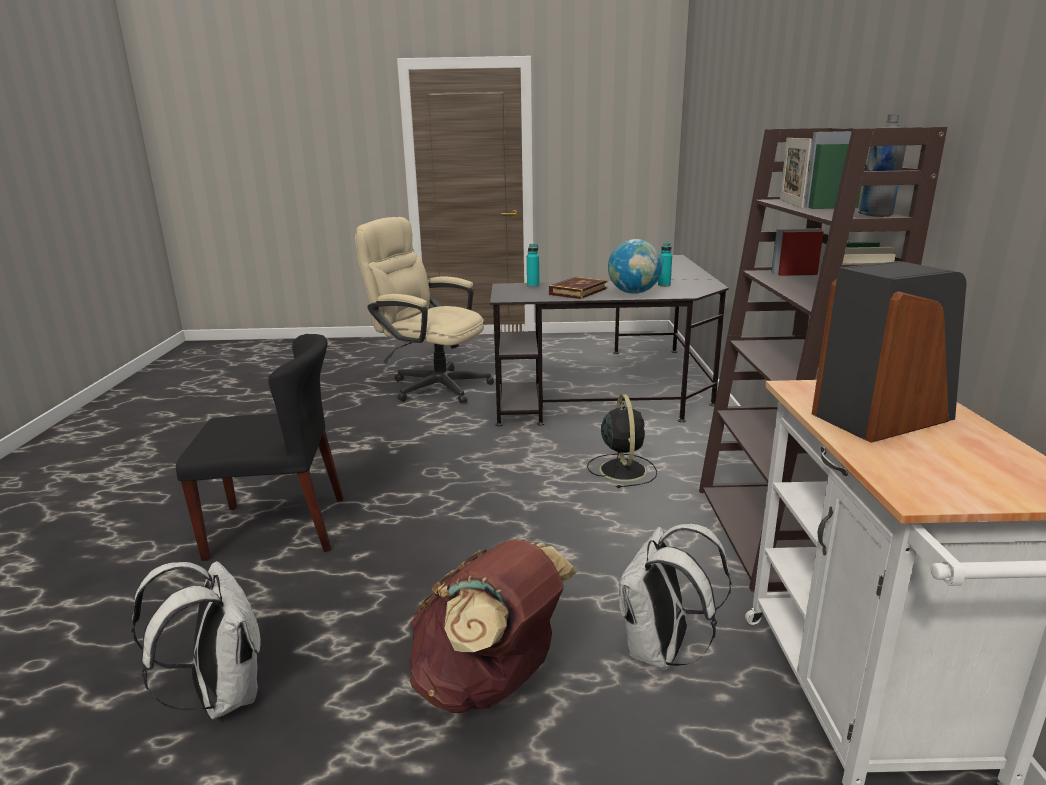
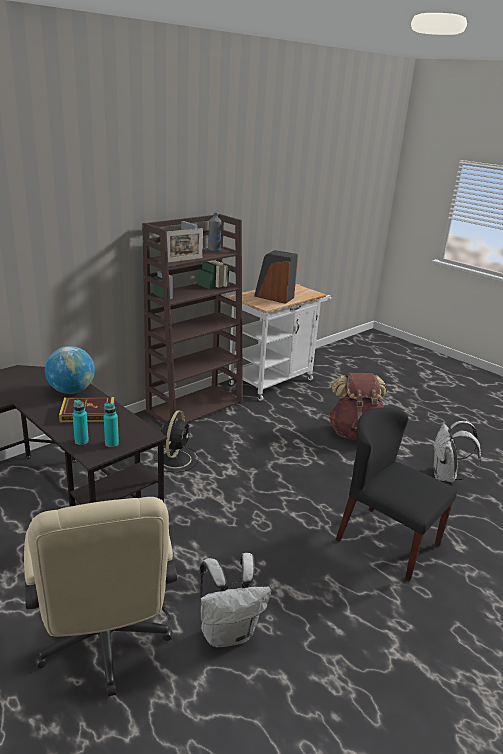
camera: 135 degrees left, 5 degrees up
(622, 469) = (176, 458): black fan -> black fan turned 150 degrees clockwise
(661, 652) = (297, 410): white backpack -> white backpack (228, 633)
(664, 285) = (28, 387): turquoise bottle -> turquoise bottle (111, 443)

